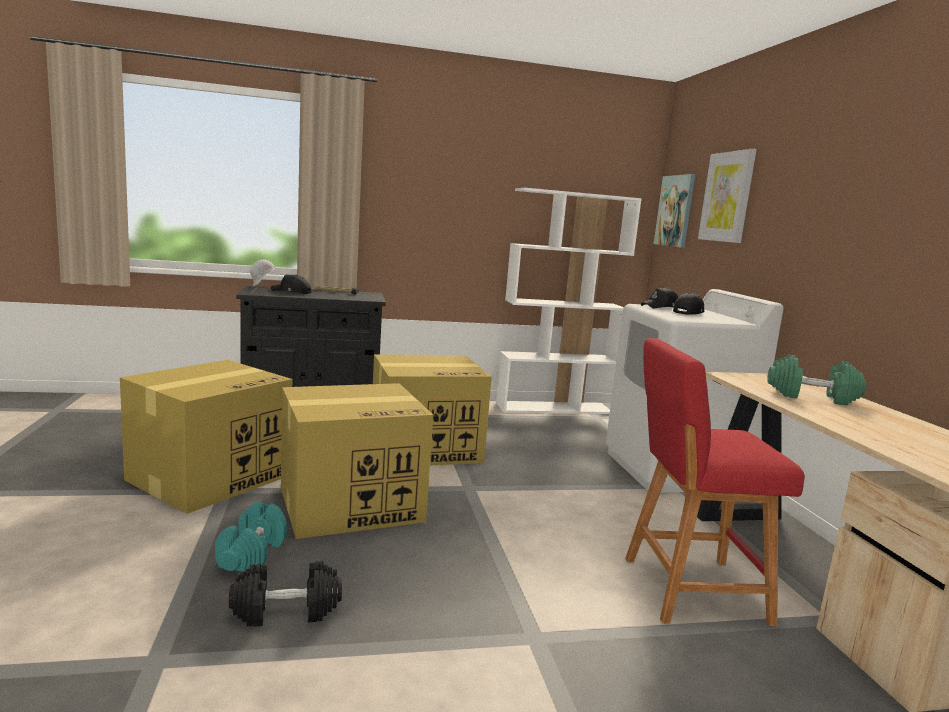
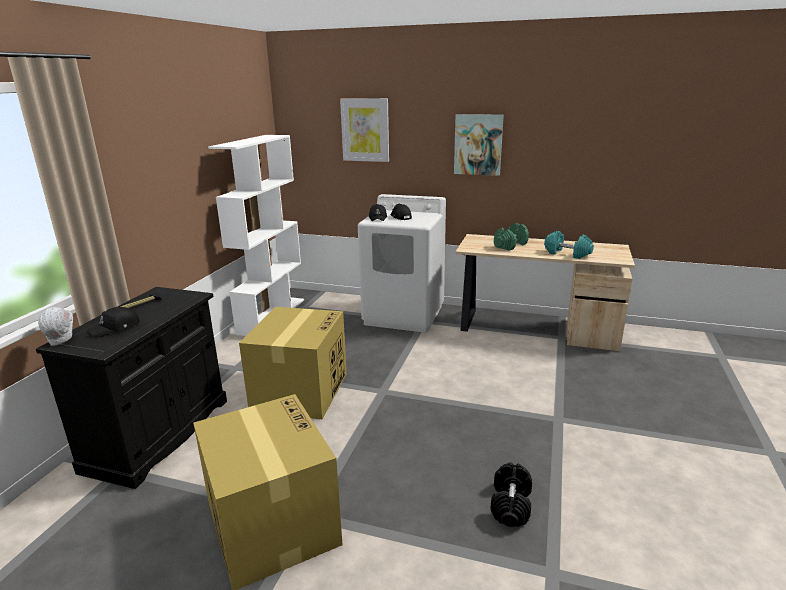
camera: 60 degrees left, 10 degrees up
(252, 554) = (431, 511): turquoise dumbbell -> turquoise dumbbell (567, 253)
(352, 504) = (377, 448): cardboard box -> none
(675, 211) = (304, 139): picture -> picture (478, 144)
(687, 589) = (529, 362): red stool -> none

